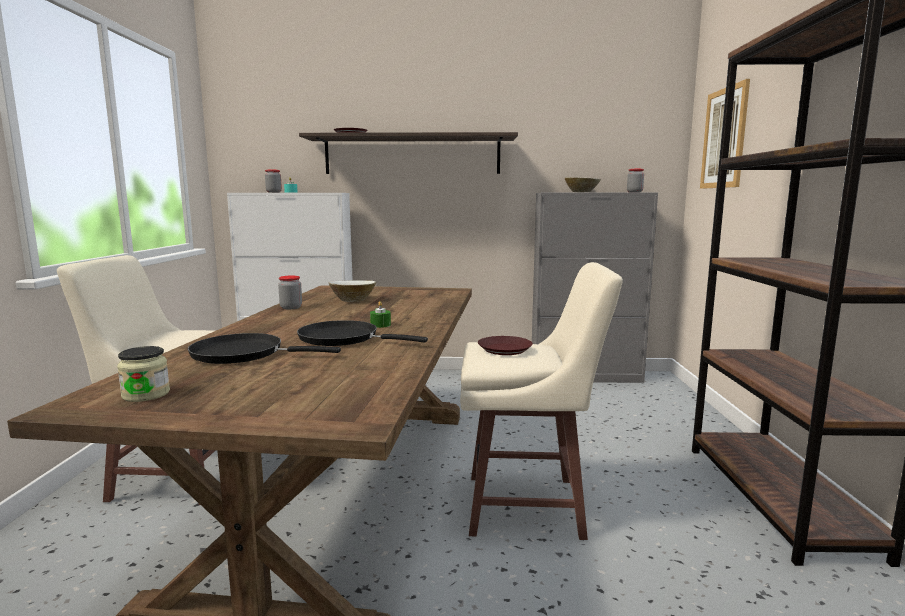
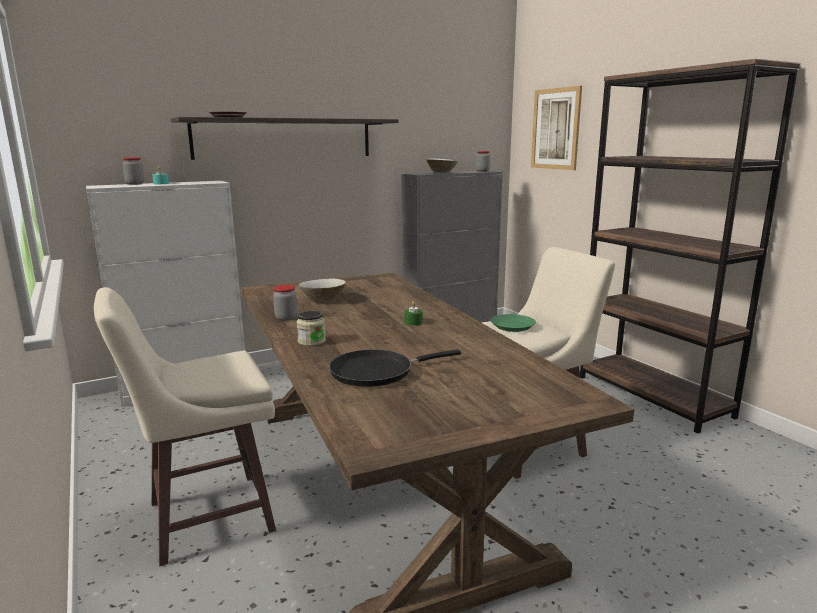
camera: 30 degrees left, 5 degrees up
(146, 394) = (401, 424): jar -> jar (311, 341)
(344, 338) = (418, 341): black frying pan -> none
(505, 350) = (513, 326): brown plate -> green plate

